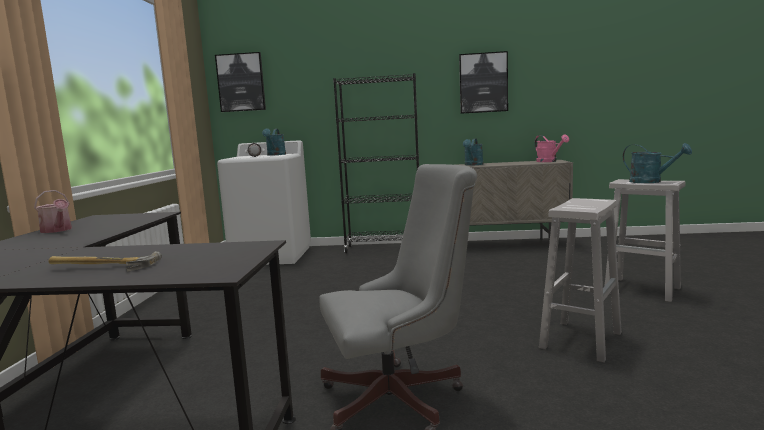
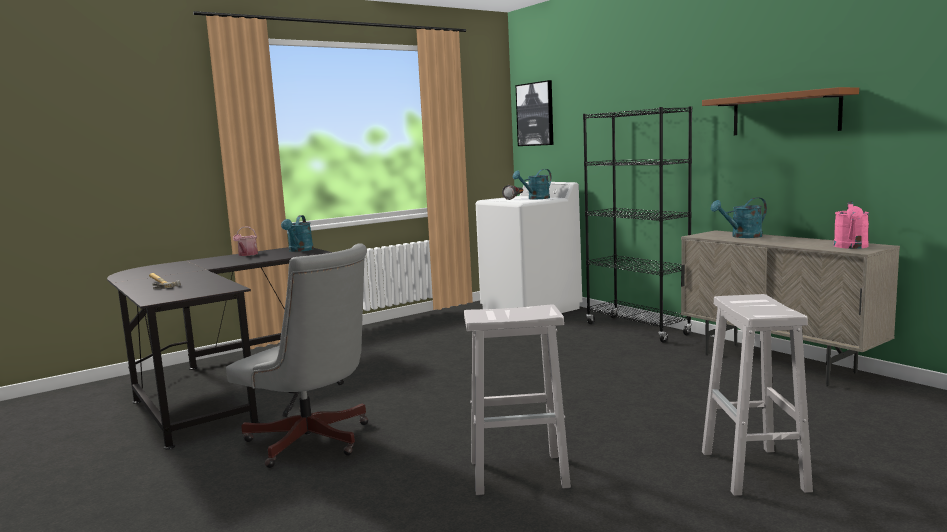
camera: 50 degrees right, 0 degrees up
(483, 83) = (785, 113): picture -> brown shelf
(651, 182) = (759, 307): turquoise watering can -> turquoise watering can (299, 250)

